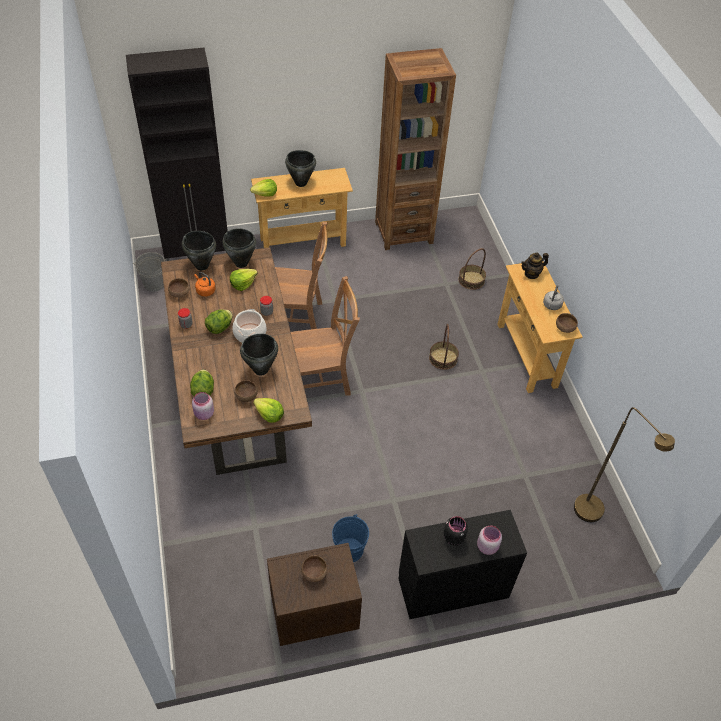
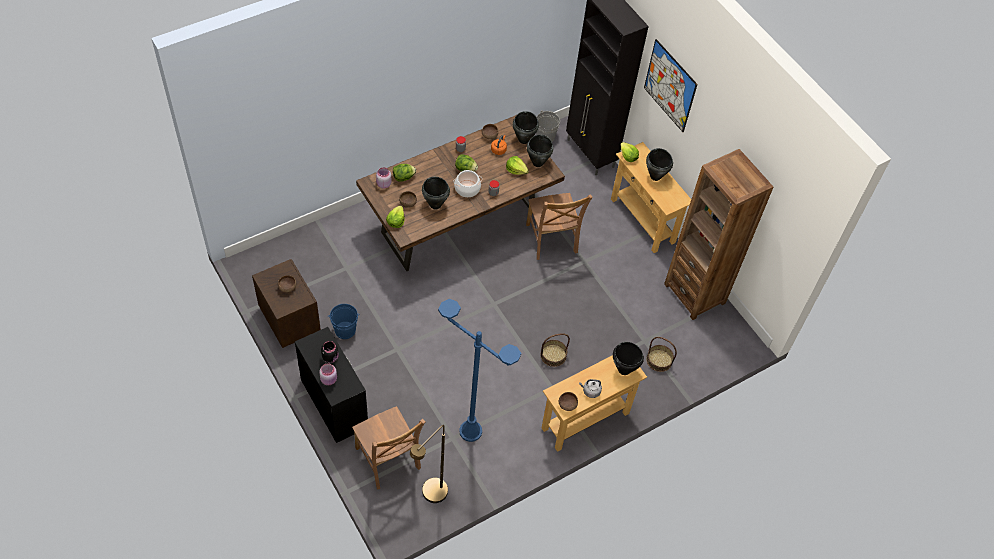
camera: 70 degrees right, 5 degrees up
(260, 85) = (670, 85): none -> picture
(322, 379) = (495, 274): brown chair -> brown chair (388, 460)
(520, 456) = (470, 431): none -> blue floor lamp
(531, 274) = (624, 370): teapot -> black cooking pot

